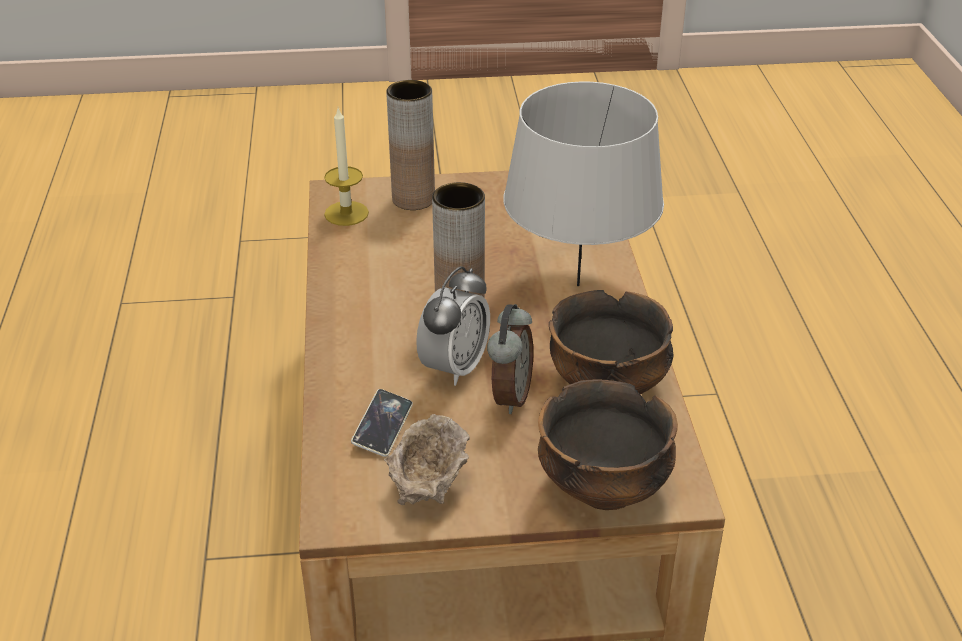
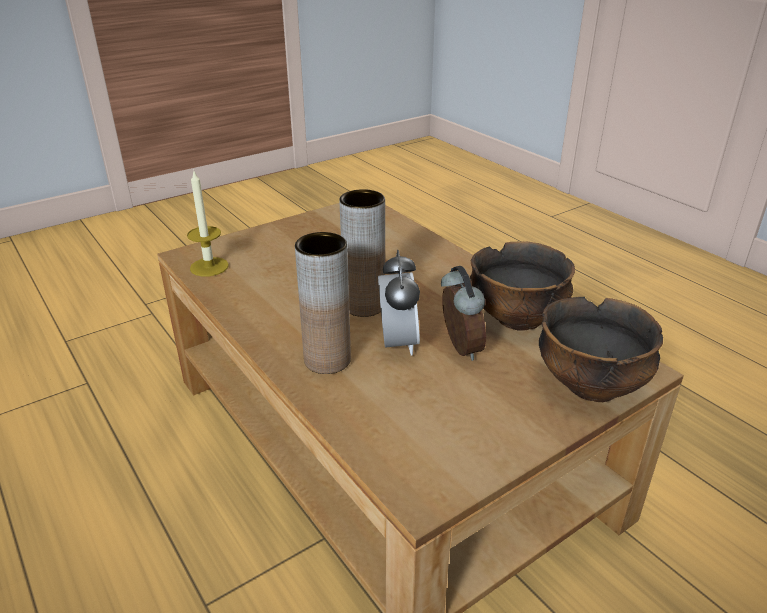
camera: 30 degrees left, 5 degrees down
(383, 426) = (386, 406): phone -> none
(413, 199) = (254, 244): brown vase -> brown vase (327, 360)
(427, 485) = (467, 436): beige bowl -> none
(577, 285) = (428, 264): grey table lamp -> none

